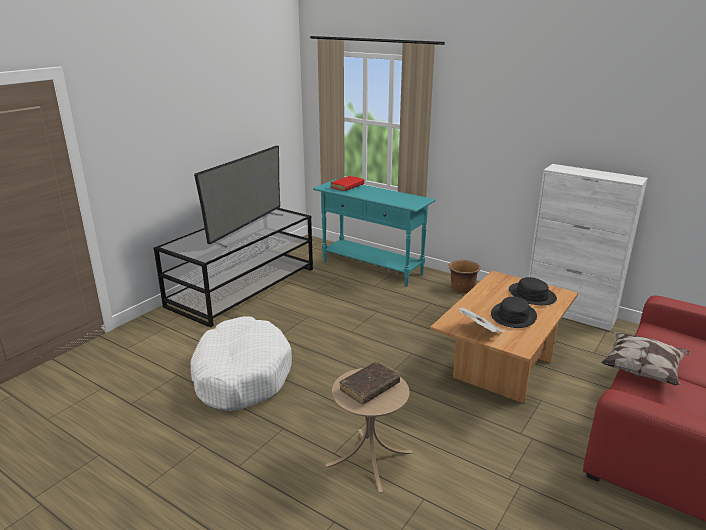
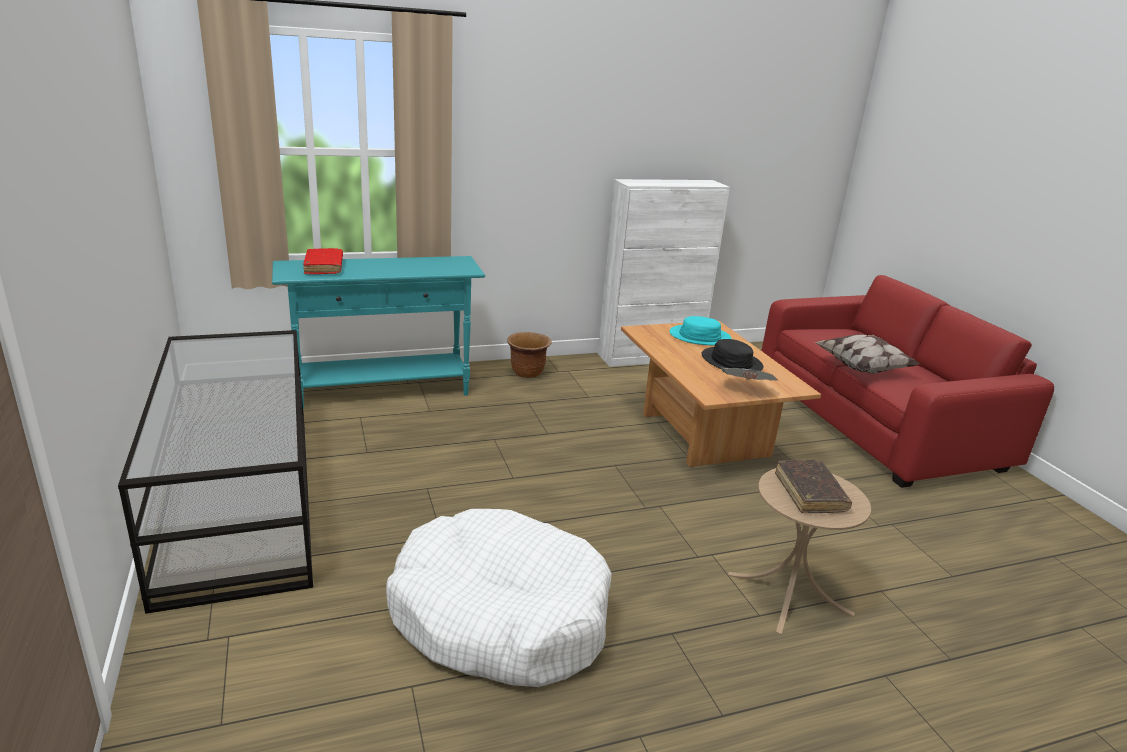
camera: 55 degrees left, 0 degrees up
(246, 228) = (232, 383): television -> none
(531, 295) = (699, 337): black hat -> turquoise hat

